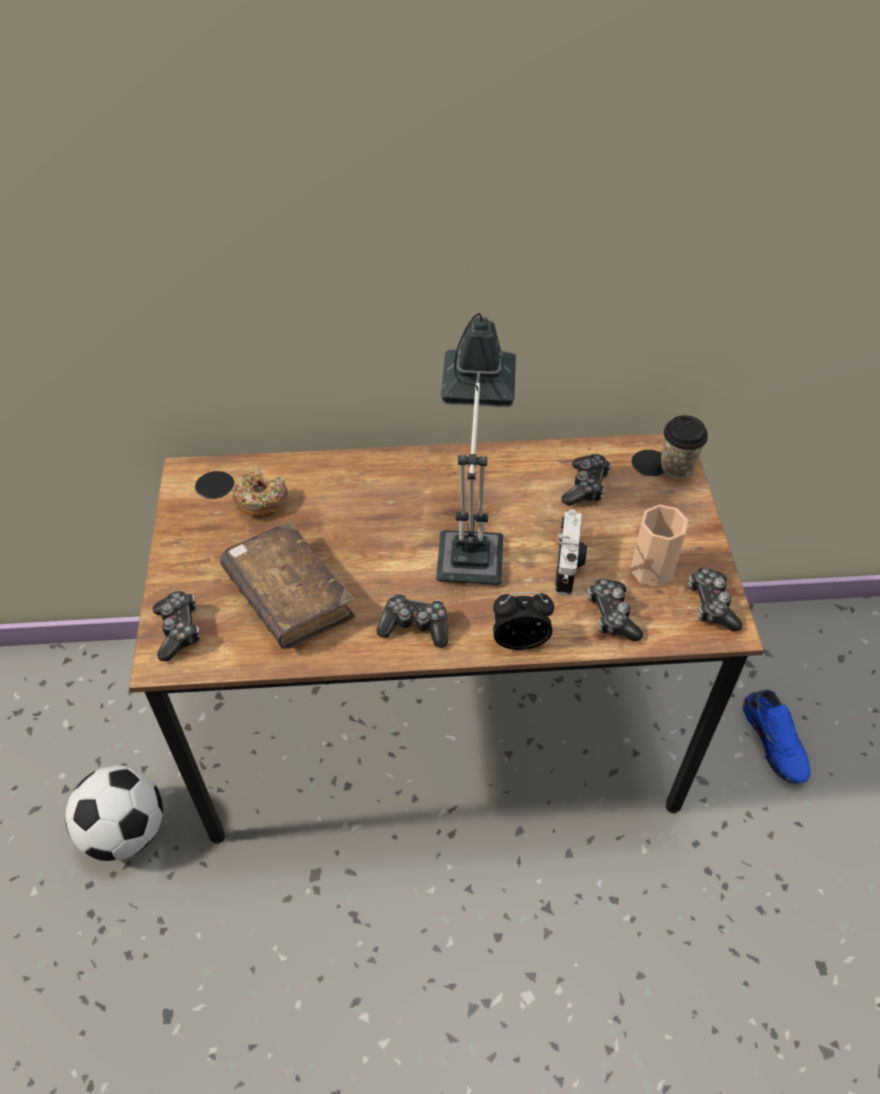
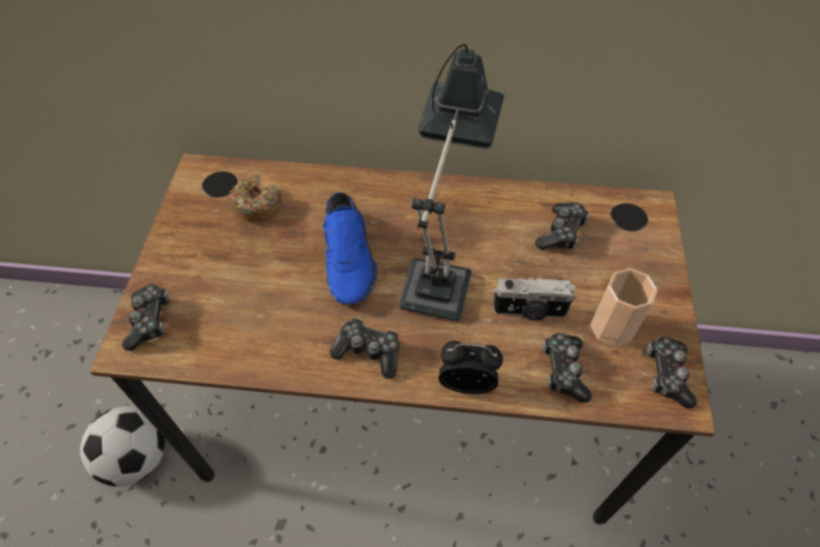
camera: 10 degrees right, 5 degrees up
(288, 596) = (257, 302): brown book -> none
(568, 566) = (529, 311): camera -> camera turned 75 degrees clockwise
(676, 467) = (654, 224): cup -> none
(775, 741) = (702, 473): blue shoe -> blue shoe (351, 259)

